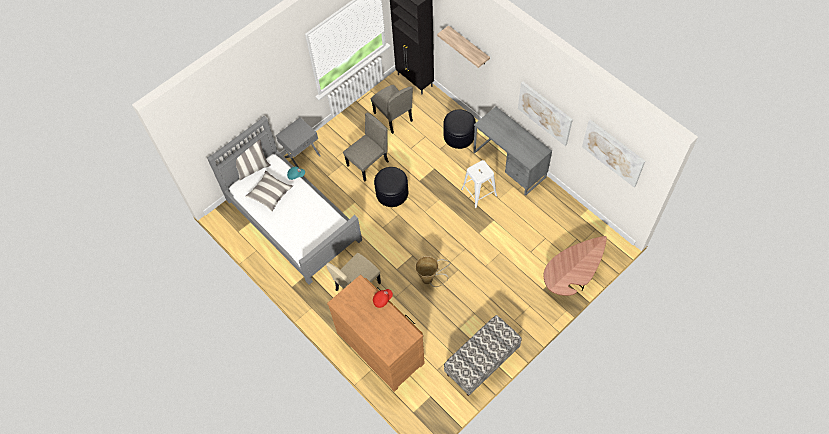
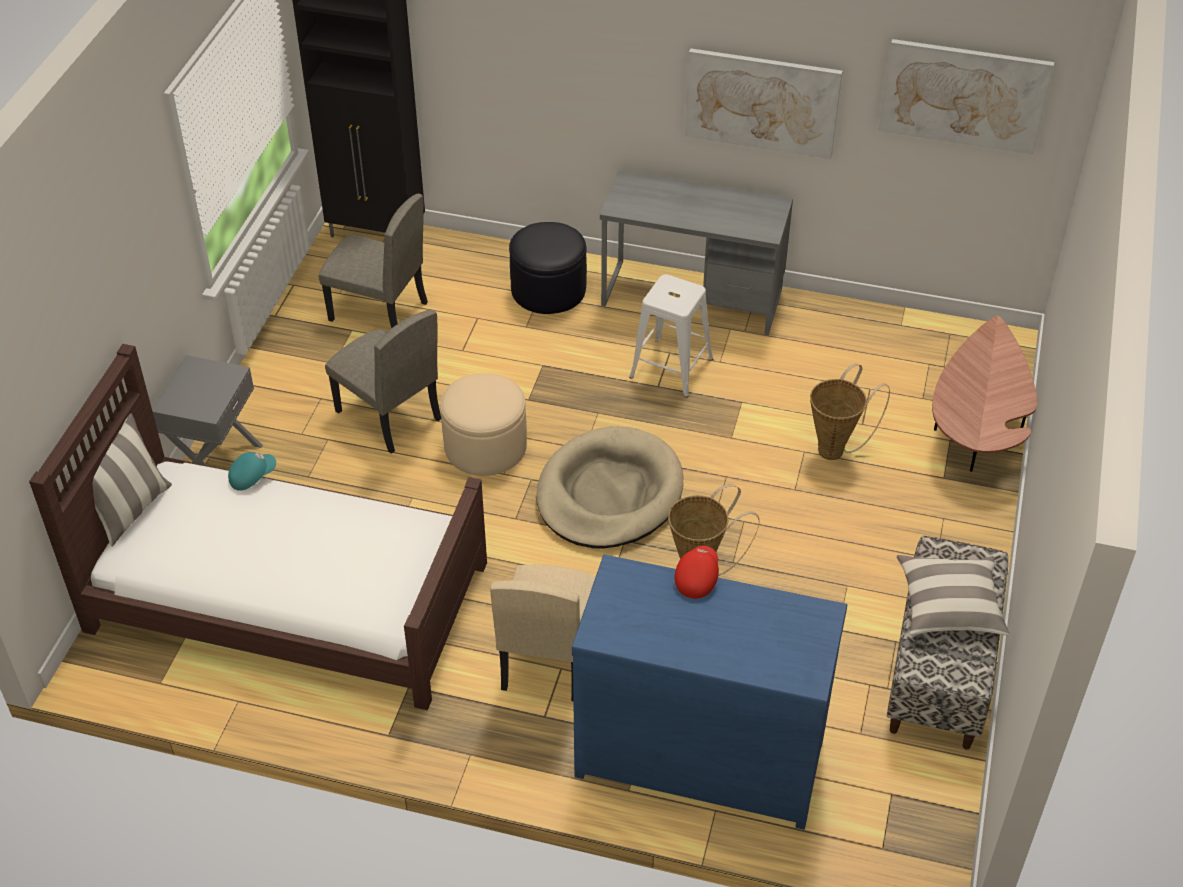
camera: 35 degrees left, 15 degrees down
(270, 194) = (214, 540): pillow -> pillow (949, 606)
(292, 219) = (286, 596): grey bed -> brown bed
(368, 164) = (388, 415): beige chair -> beige chair turned 120 degrees clockwise
(381, 346) = (700, 751): brown dresser -> blue dresser
(392, 193) = (485, 446): black ottoman -> beige ottoman
(420, 234) = (609, 493): none -> beige dog bed
(468, 46) = (522, 42): shelf -> none
(512, 257) = (835, 449): none -> basket

